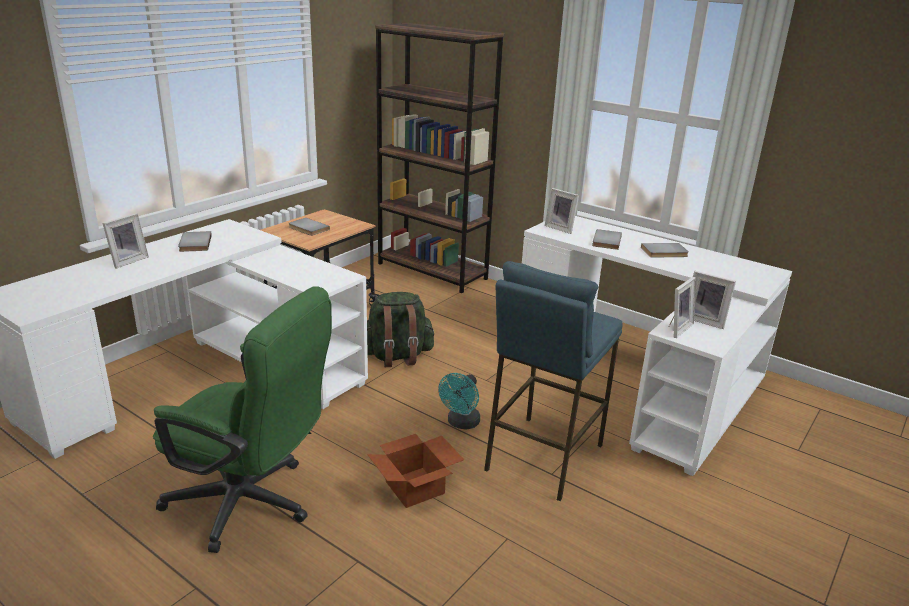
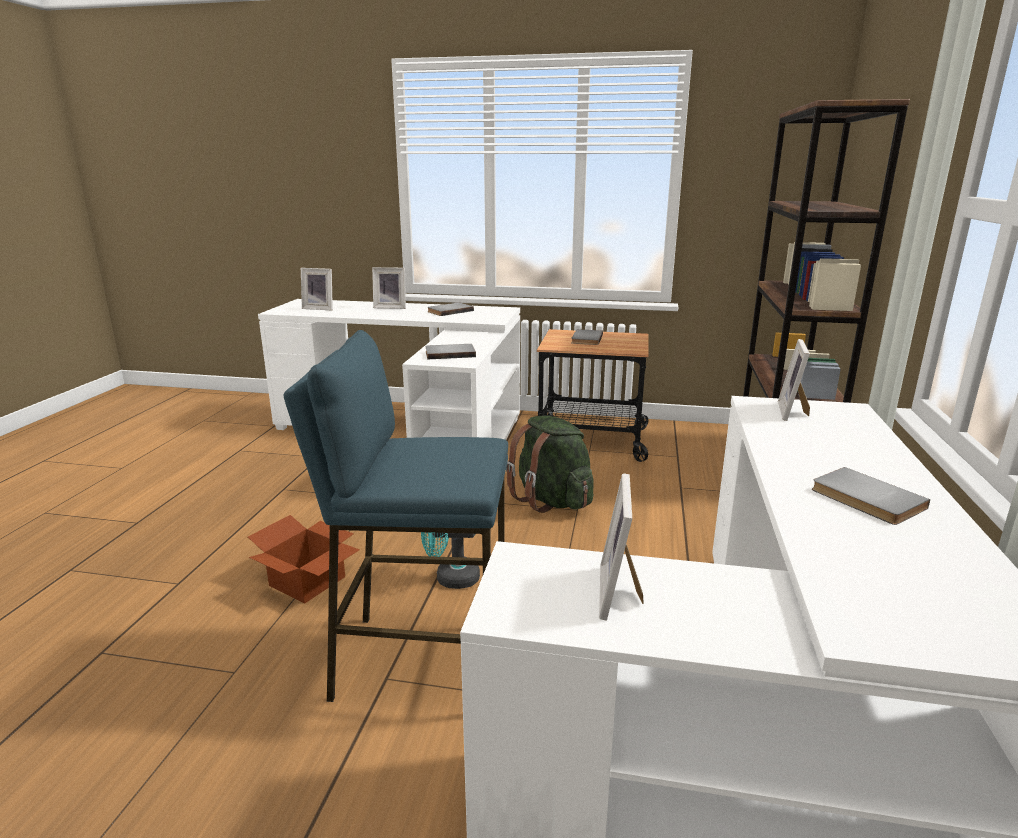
camera: 65 degrees right, 5 degrees down
(251, 504) = (248, 510): green office chair -> none
(605, 241) = (808, 446): grey book -> grey book (450, 353)
(676, 328) = (544, 564): picture frame -> picture frame (320, 308)

